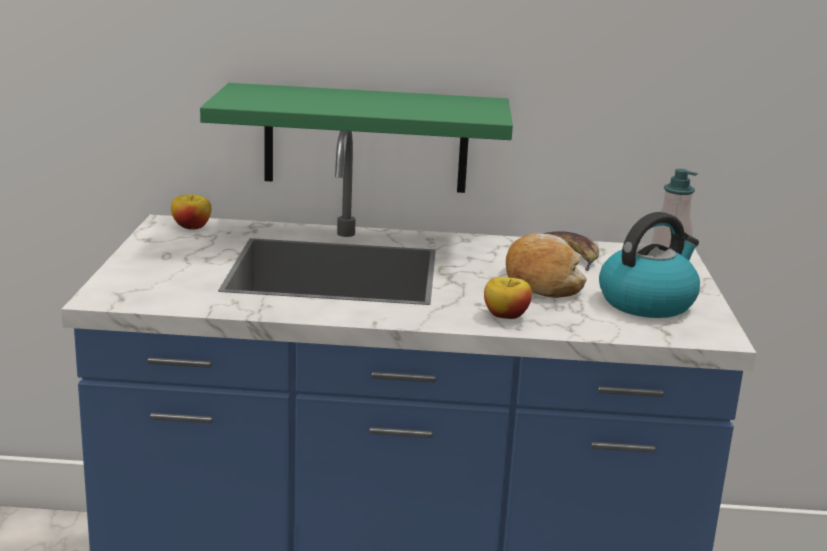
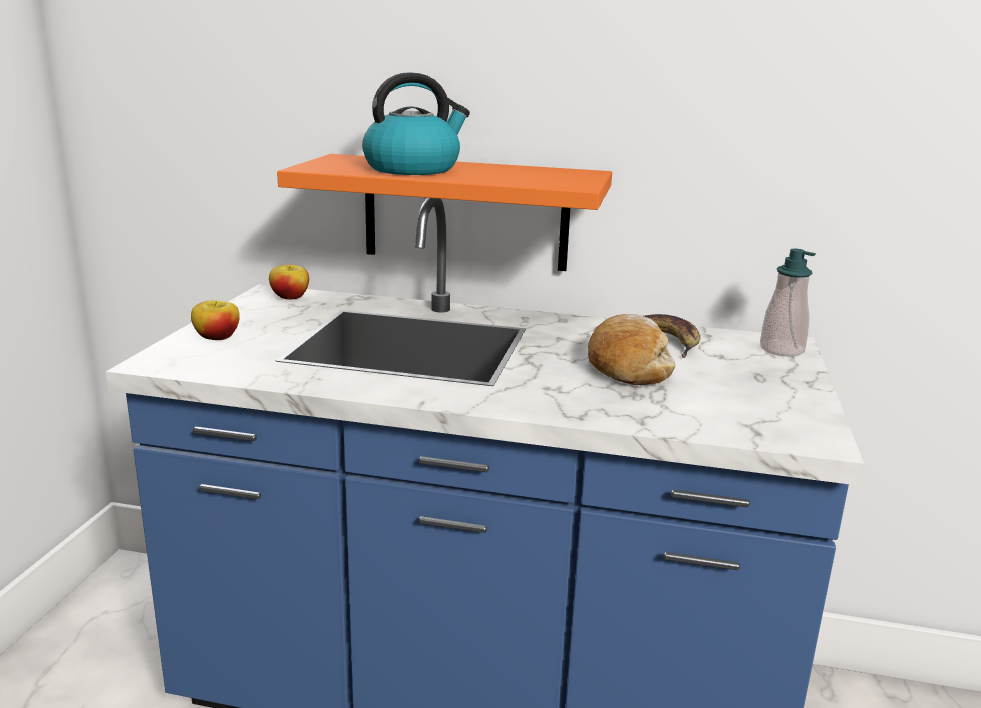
camera: 10 degrees right, 0 degrees up
(366, 138) = (465, 212): green shelf -> orange shelf
(506, 315) = (572, 402): apple -> apple (217, 337)
(647, 302) = (743, 395): kettle -> kettle (413, 169)

